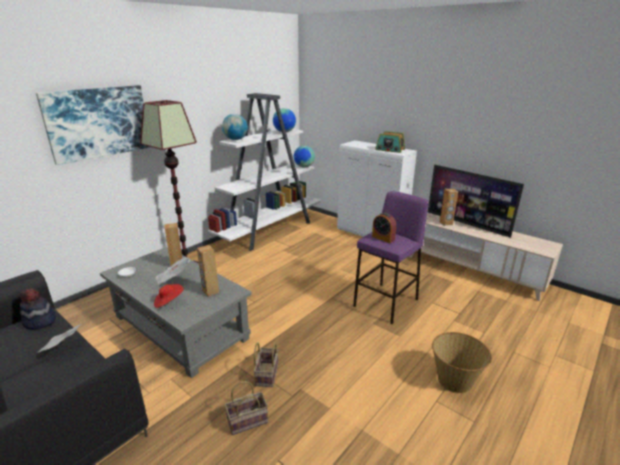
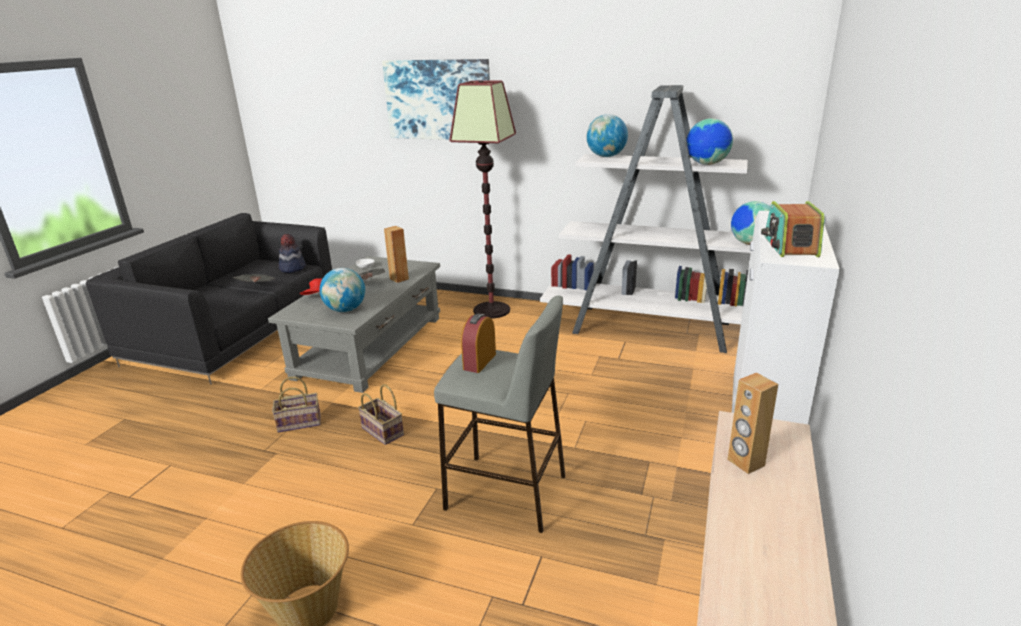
camera: 70 degrees right, 0 degrees up
(210, 291) = (345, 310): brown speaker -> globe
(248, 420) = (227, 431): basket -> basket (384, 431)
(386, 302) = (507, 492): purple stool -> grey stool
(467, 224) = (784, 499): television -> none

